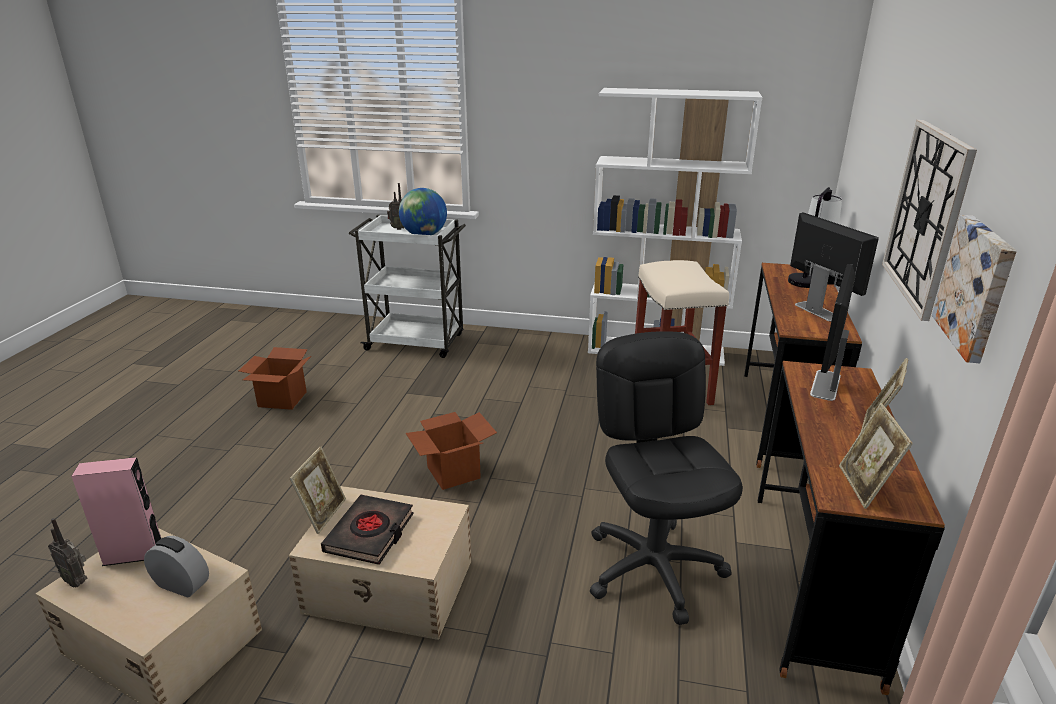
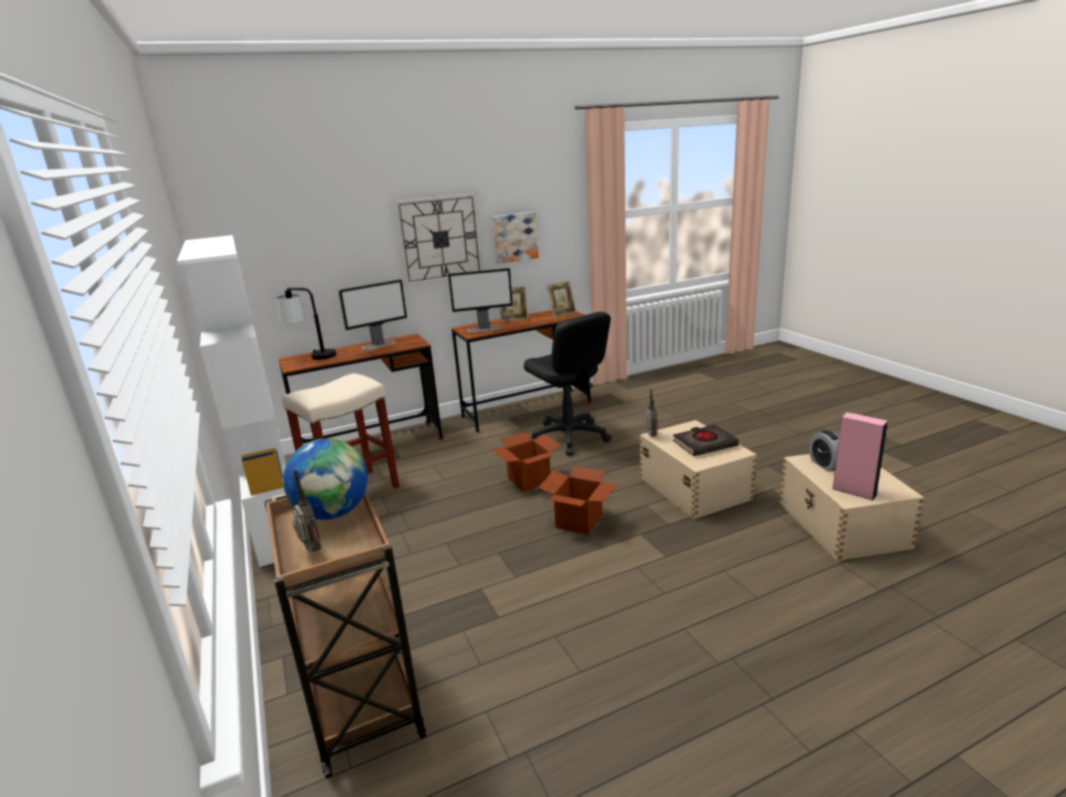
camera: 125 degrees left, 5 degrees down
(77, 581) = (894, 492): radio -> radio (650, 436)
(282, 399) = (618, 706): cardboard box -> cardboard box (528, 480)
(323, 514) = (721, 462): picture frame -> none
(417, 342) = (361, 698): white cart -> brown cart
(654, 568) = (569, 437): black office chair -> black office chair turned 75 degrees counterclockwise
(817, 311) = (379, 345): monitor -> monitor turned 150 degrees counterclockwise

